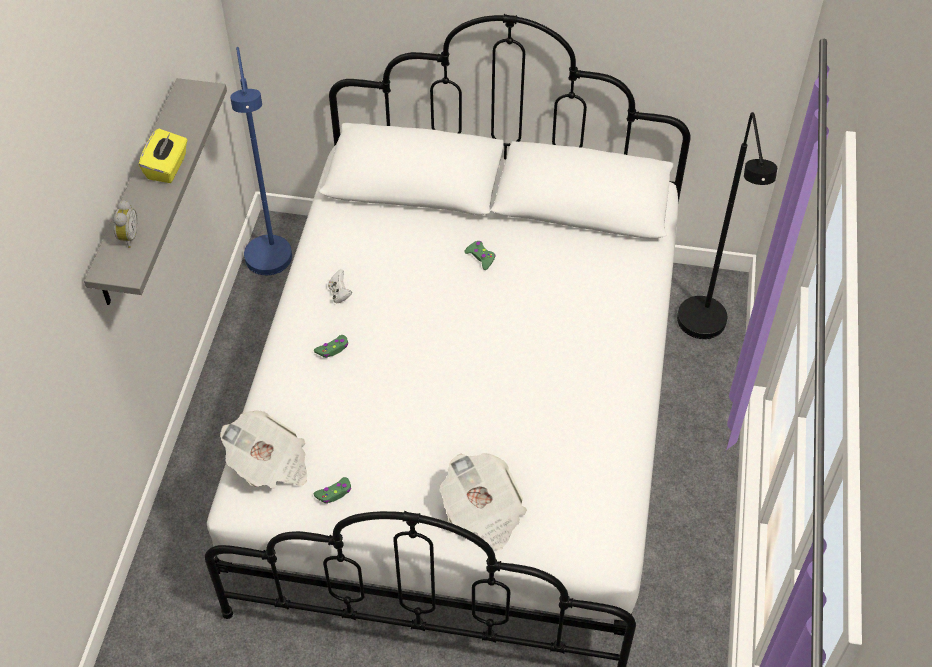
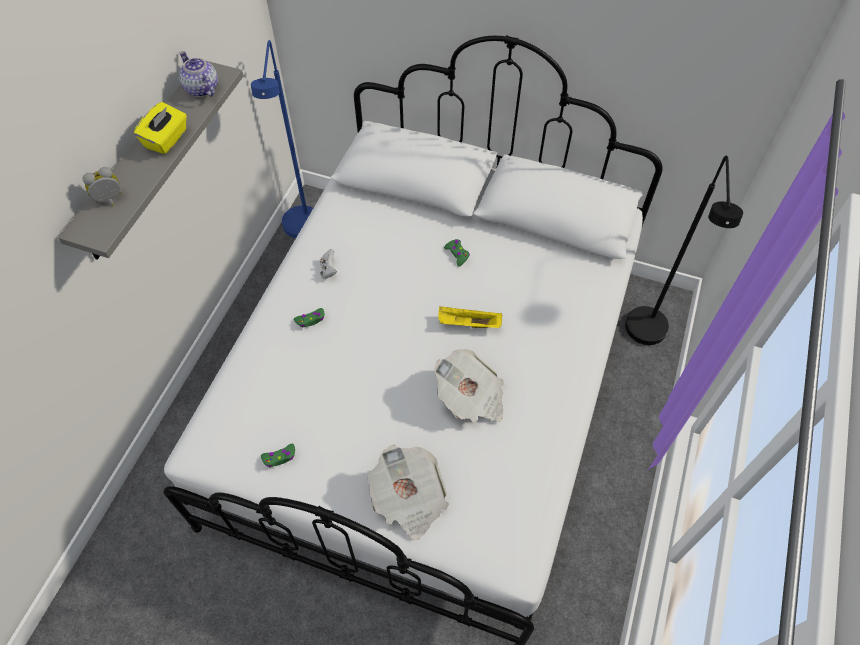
camera: 10 degrees right, 5 degrees up
(127, 237) = (110, 201): alarm clock -> alarm clock turned 135 degrees counterclockwise
(188, 110) = (202, 89): none -> teapot
(269, 464) = (230, 420): newspaper -> newspaper (471, 398)
(508, 329) = (468, 324): none -> yellow tray

